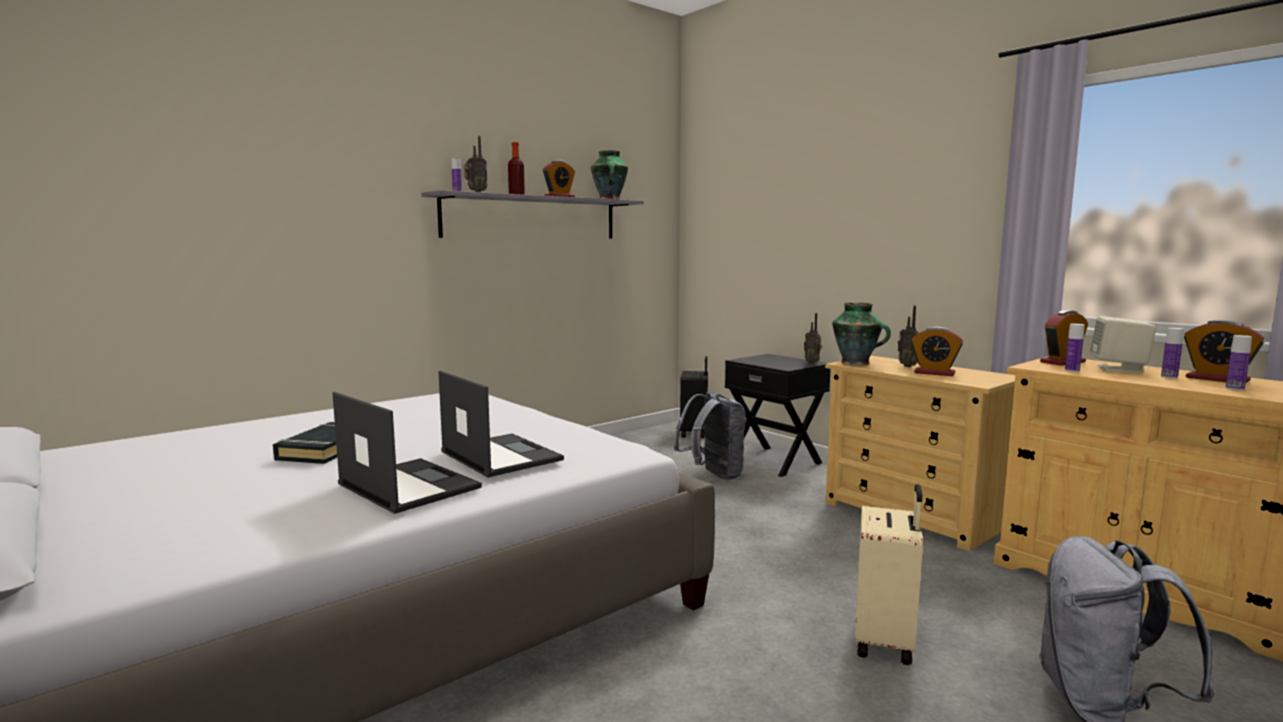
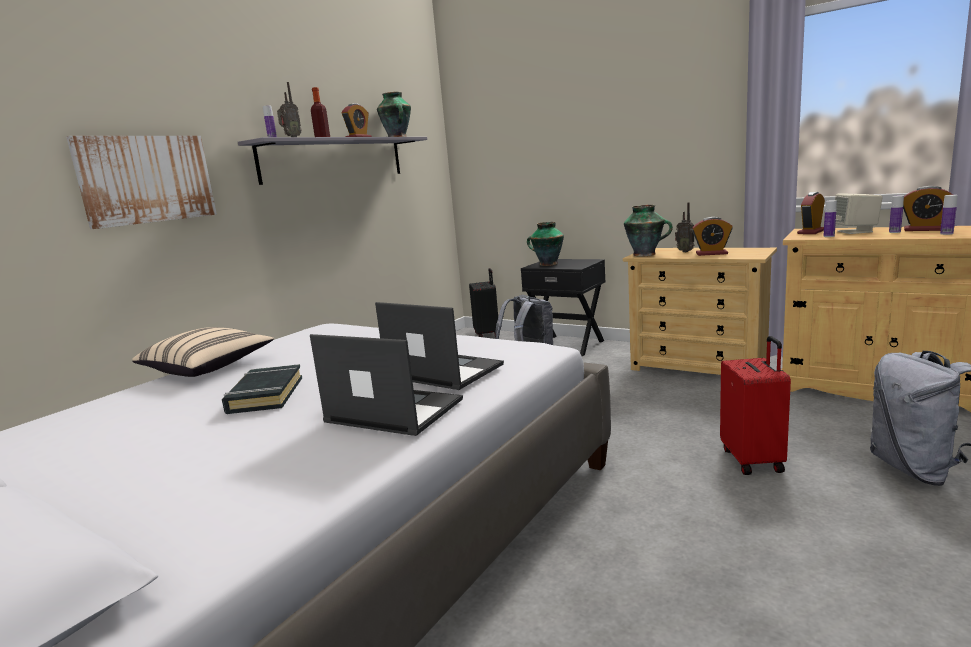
camera: 15 degrees left, 5 degrees up
(318, 415) = (209, 368): none -> beige pillow
(319, 223) = (147, 179): none -> picture
(759, 360) = (547, 264): none -> vase
(812, 363) = (591, 260): radio -> none
(885, 641) = (753, 460): beige suitcase -> red suitcase

